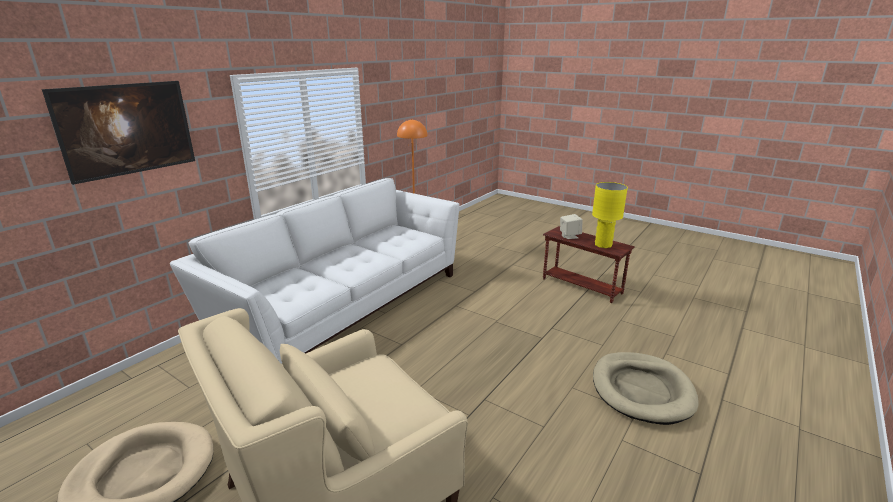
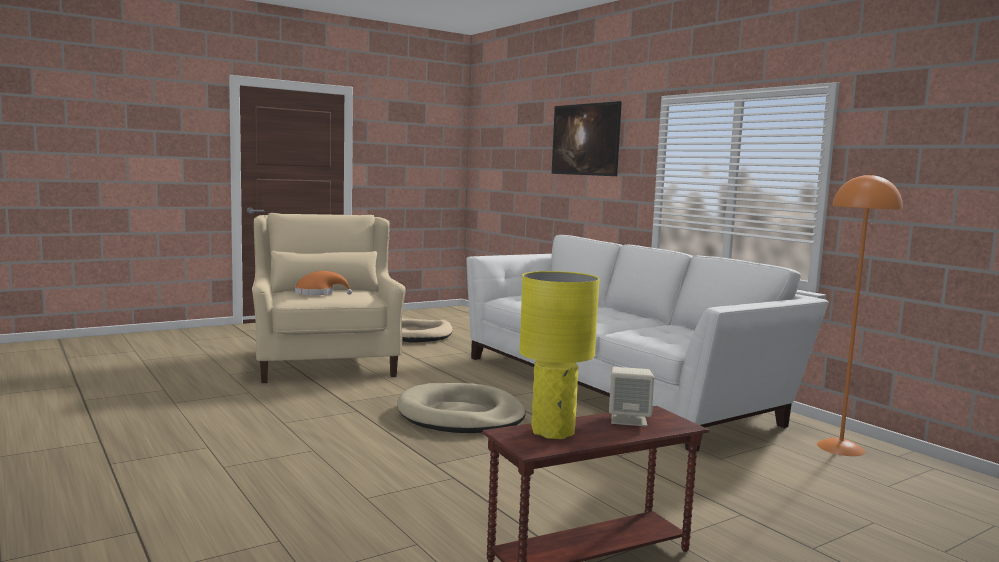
camera: 110 degrees right, 15 degrees down
(379, 403) = (318, 293): none -> orange hat
(642, 390) = (245, 485): beige dog bed -> beige dog bed (460, 415)

